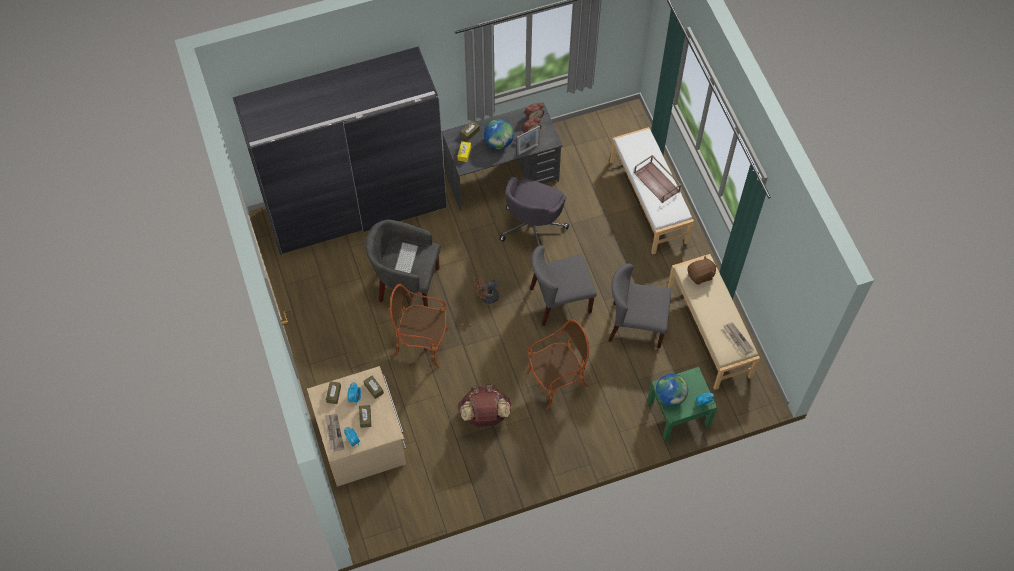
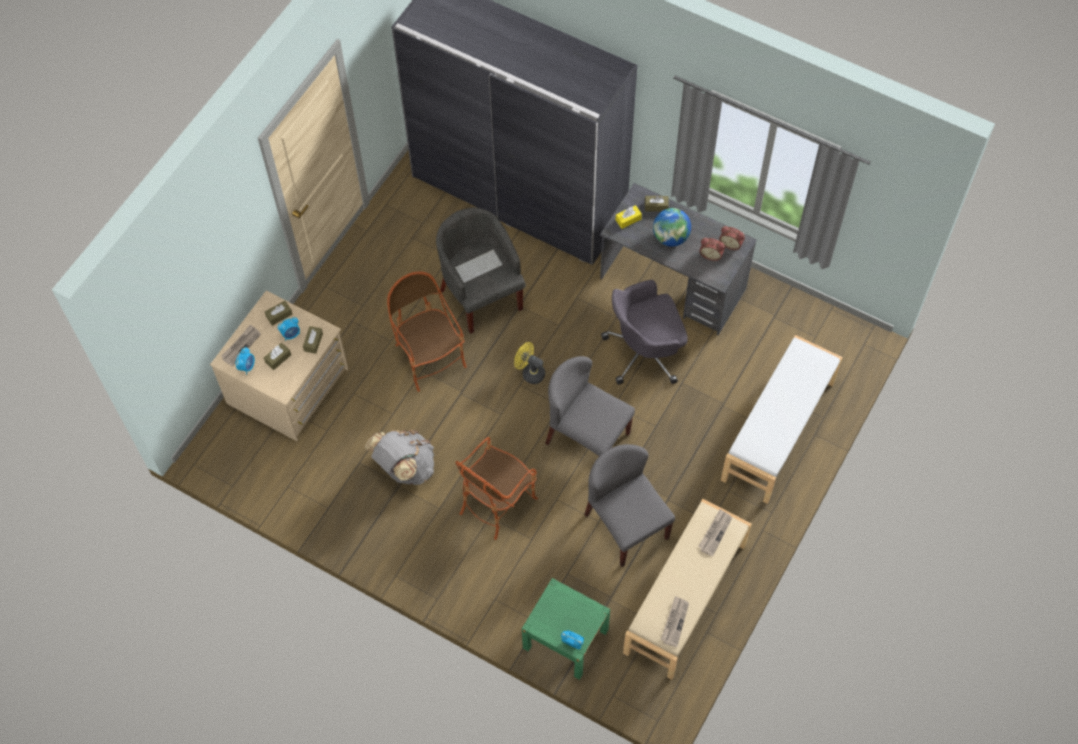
camera: 50 degrees right, 0 degrees up
(484, 415) = (404, 468): brown backpack -> grey backpack
(486, 297) = (530, 372): brown fan -> yellow fan
(527, 150) = (688, 267): picture frame -> none
(557, 382) = (497, 503): armchair -> armchair turned 105 degrees clockwise
(657, 182) = (783, 412): brown tray -> none
(670, 396) = (551, 607): globe -> none
(700, 275) = (715, 533): brown plush toy -> newspaper

